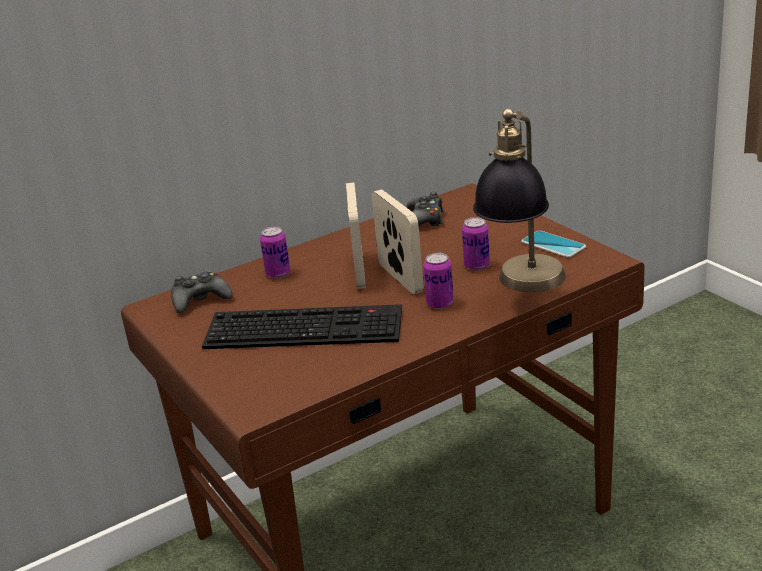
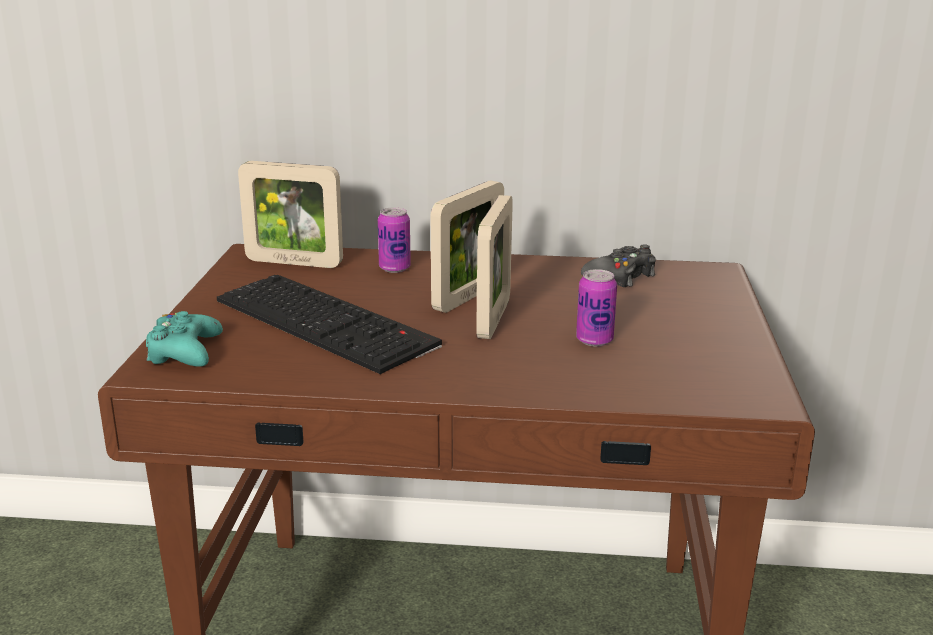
camera: 35 degrees right, 5 degrees down
(200, 300) = (294, 262): black game controller -> picture frame
(252, 389) = (184, 352): none -> turquoise game controller
(440, 303) = (487, 358): can -> none
(523, 290) = (600, 386): table lamp -> none
(553, 245) = (722, 356): phone -> none

